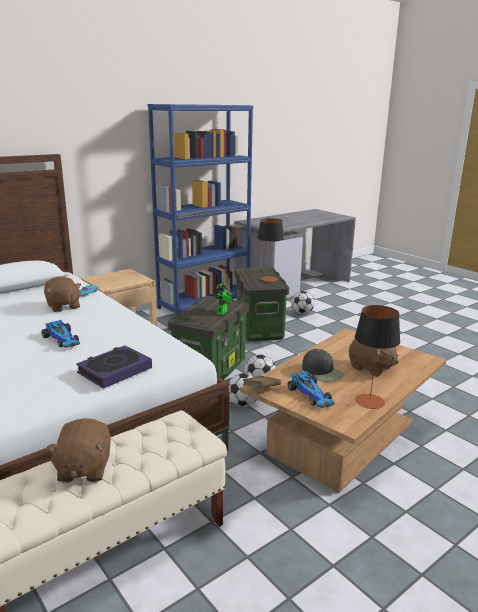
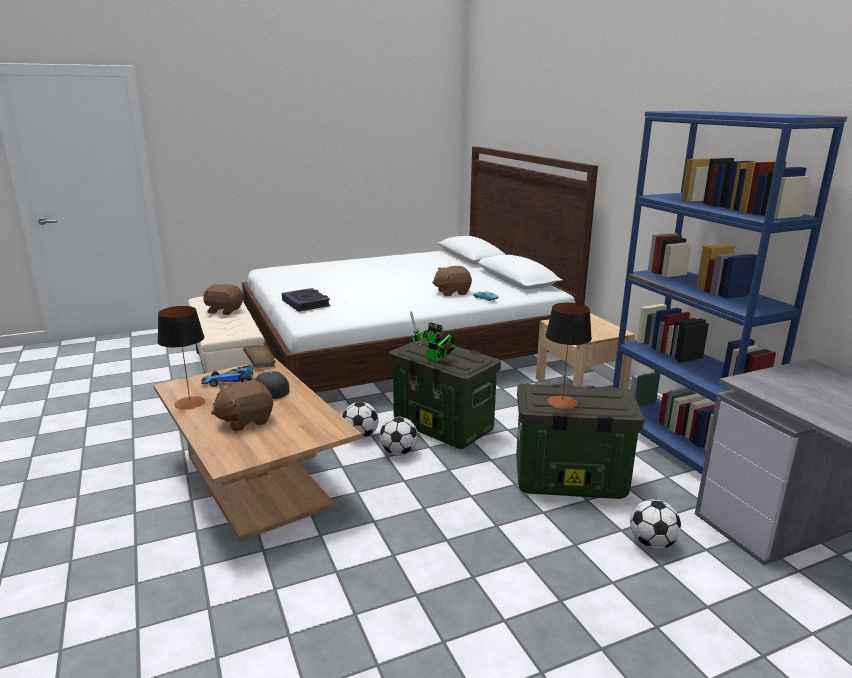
camera: 105 degrees right, 0 degrees up
(63, 339) = (375, 292): toy car -> none

